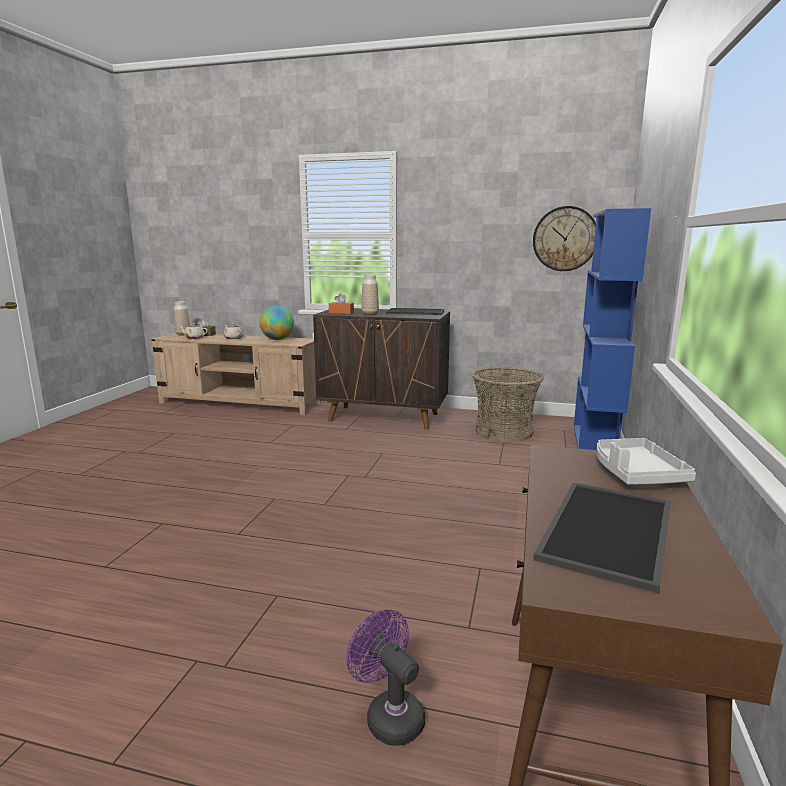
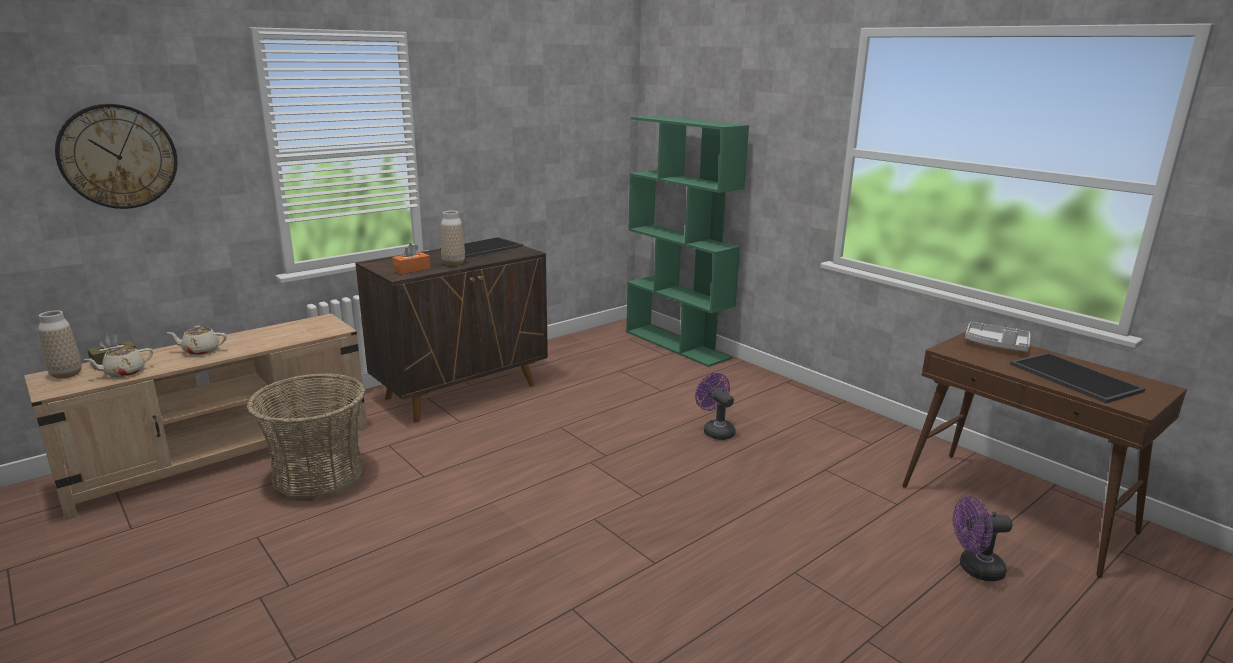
camera: 55 degrees left, 5 degrees up
(278, 339) = (282, 331): globe -> none
(468, 501) = (715, 431): none -> purple fan
(504, 431) = (595, 359): basket -> basket (319, 477)
(565, 239) = (590, 139): wall clock -> wall clock (118, 156)
(595, 446) = (677, 345): blue bookcase -> green bookcase

